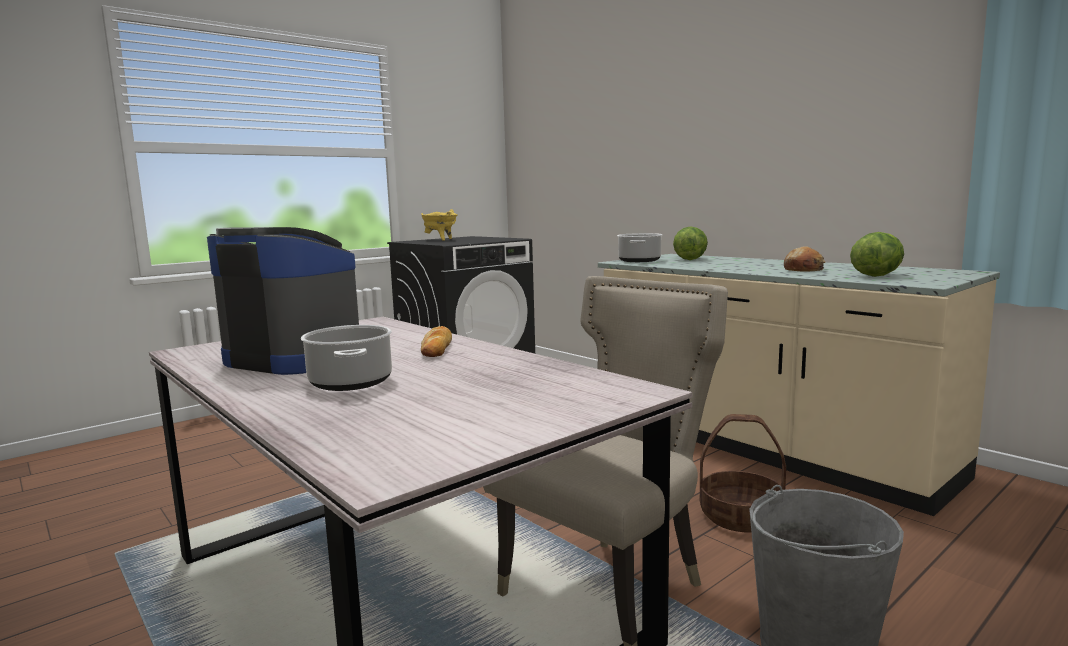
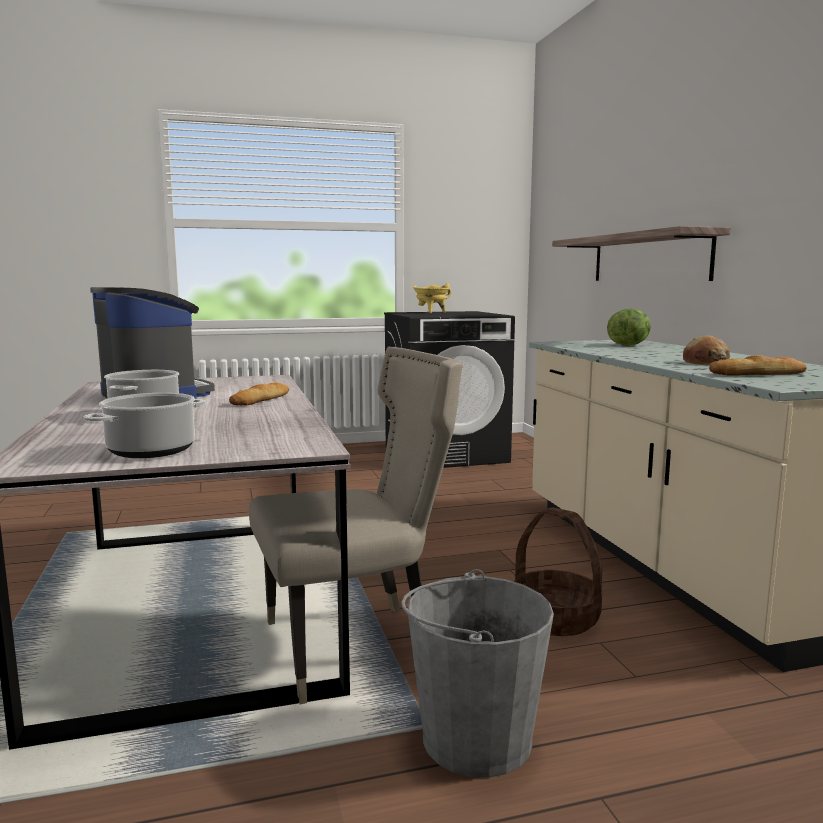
camera: 25 degrees right, 0 degrees up
(639, 261) = (573, 343): cooking pot -> cooking pot (150, 451)
(663, 181) = (648, 258): none -> shelf
(876, 276) = (758, 374): lettuce -> bread

